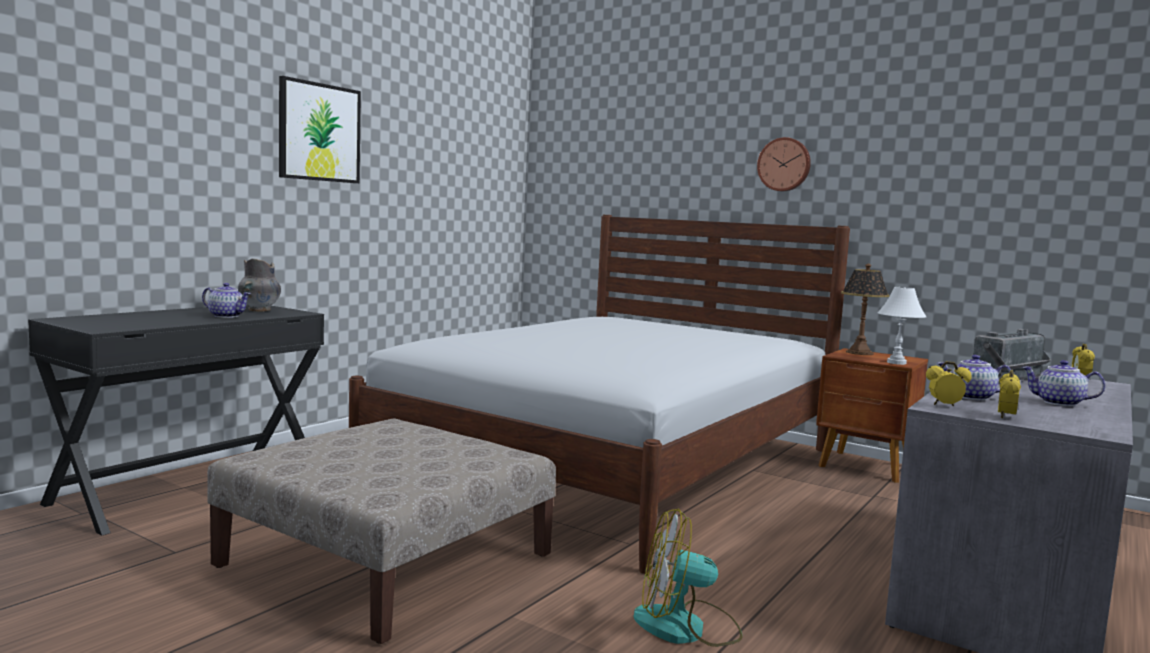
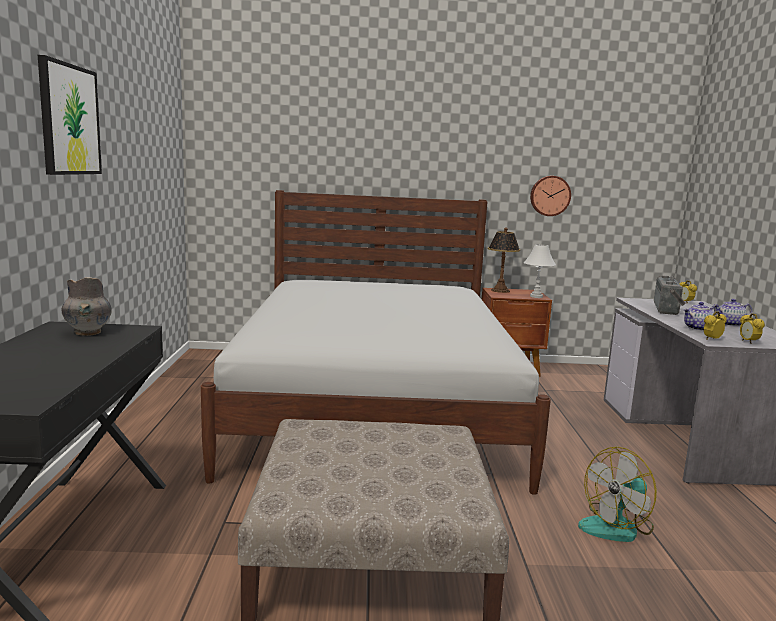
camera: 35 degrees left, 5 degrees up
(227, 316) = (87, 349): teapot -> none
(784, 164) = (434, 152): wall clock -> wall clock (550, 196)

